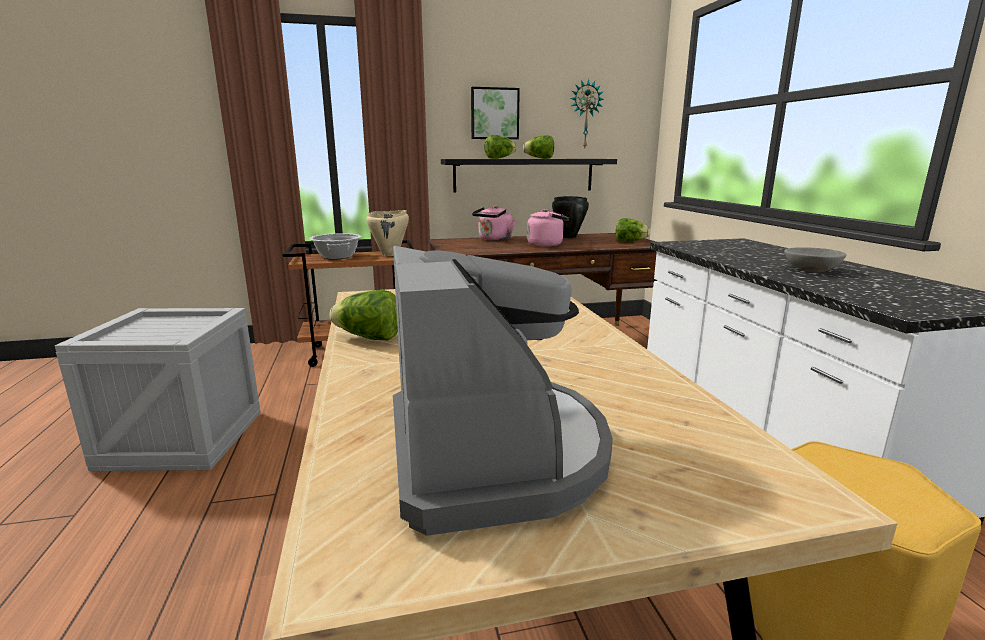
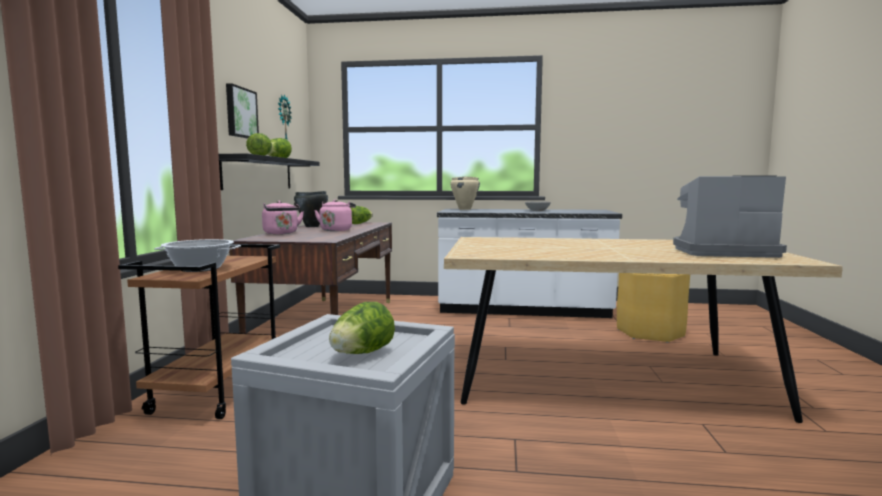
camera: 70 degrees left, 10 degrees down
(369, 338) = (579, 256): lettuce -> lettuce (362, 354)
(390, 254) = (235, 258): beige cooking pot -> beige cooking pot (465, 209)

